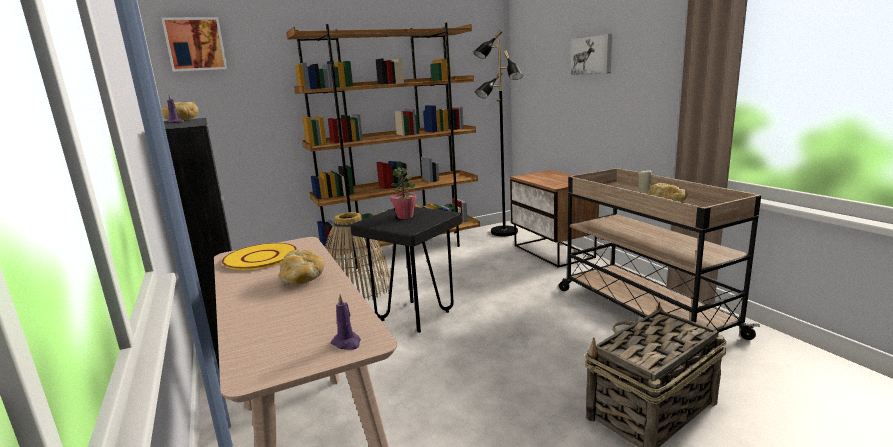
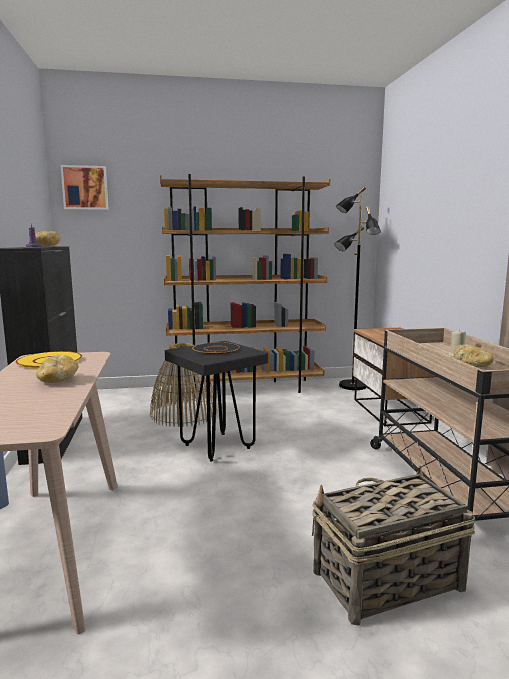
camera: 15 degrees right, 5 degrees down
(347, 343) = (27, 429): purple candle -> none
(405, 216) = (216, 349): potted plant -> black plate
(592, 55) = (442, 212): picture -> none

